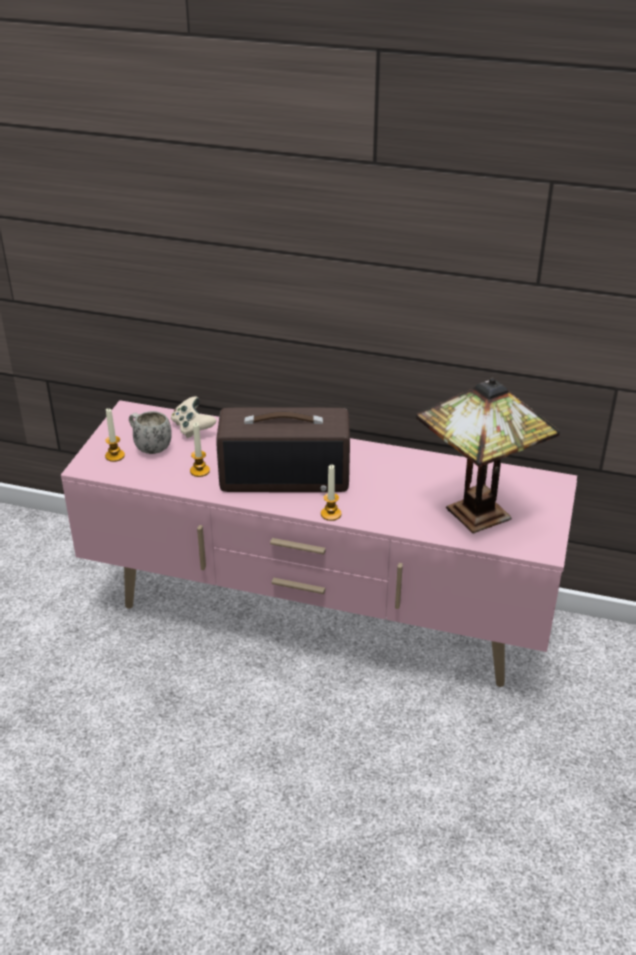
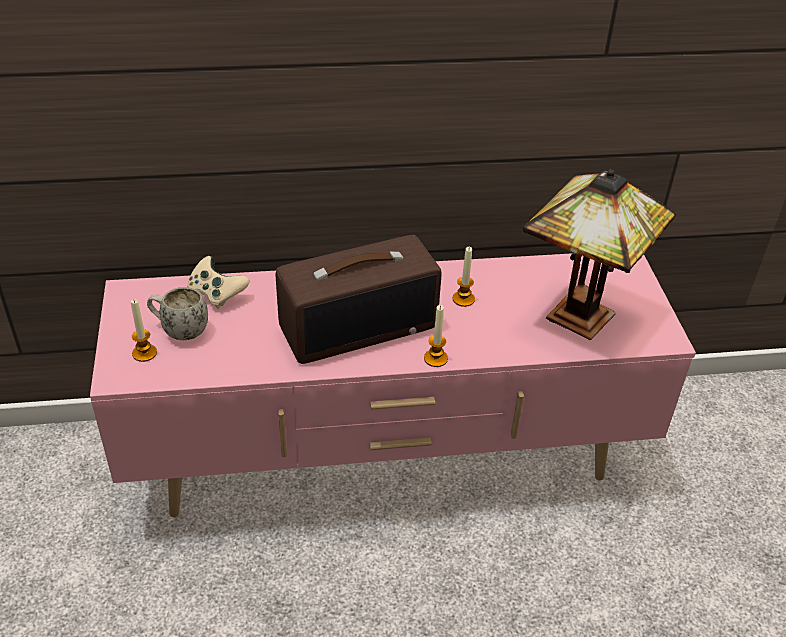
camera: 25 degrees left, 5 degrees up
(199, 471) = (258, 345): candle -> candle (463, 299)

